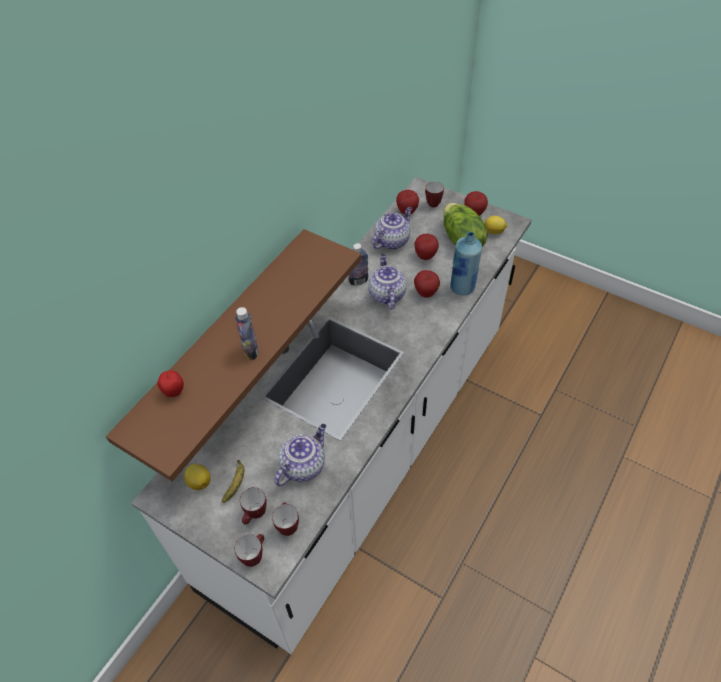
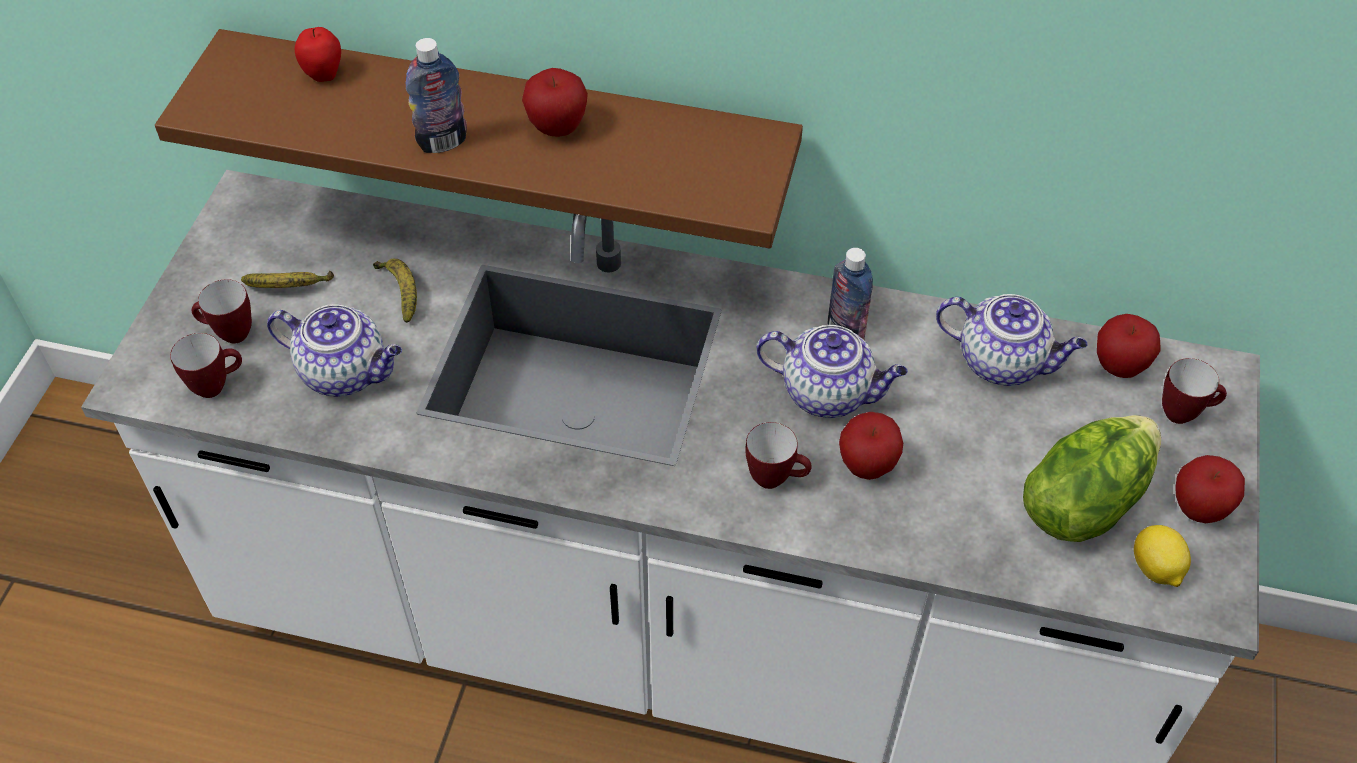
camera: 70 degrees right, 0 degrees up
(199, 481) = (282, 239): lemon -> none
(254, 555) = (152, 357): mug -> mug (776, 479)
(262, 433) = (400, 292): none -> banana
(386, 294) = (828, 393): teapot -> teapot turned 45 degrees clockwise
(425, 256) = (987, 439): apple -> apple (557, 128)
(462, 288) = (919, 537): blue bottle -> none

